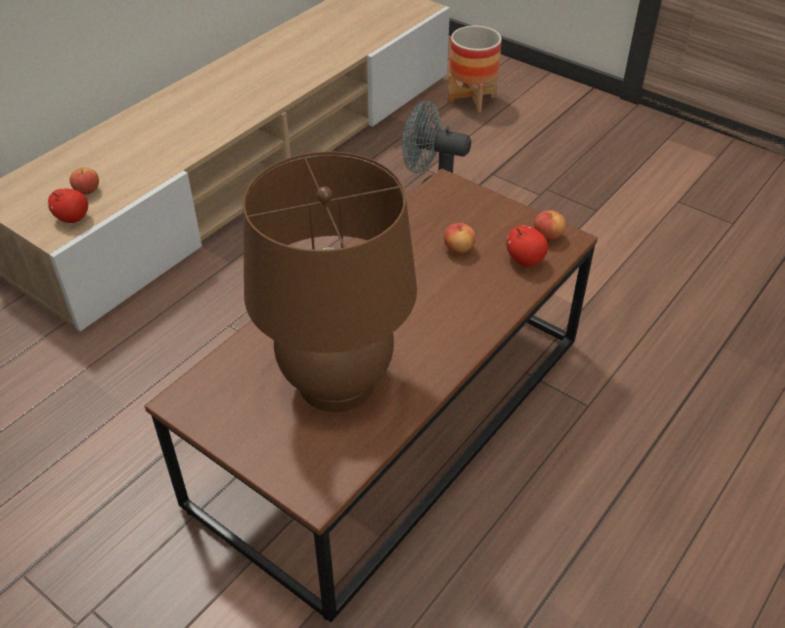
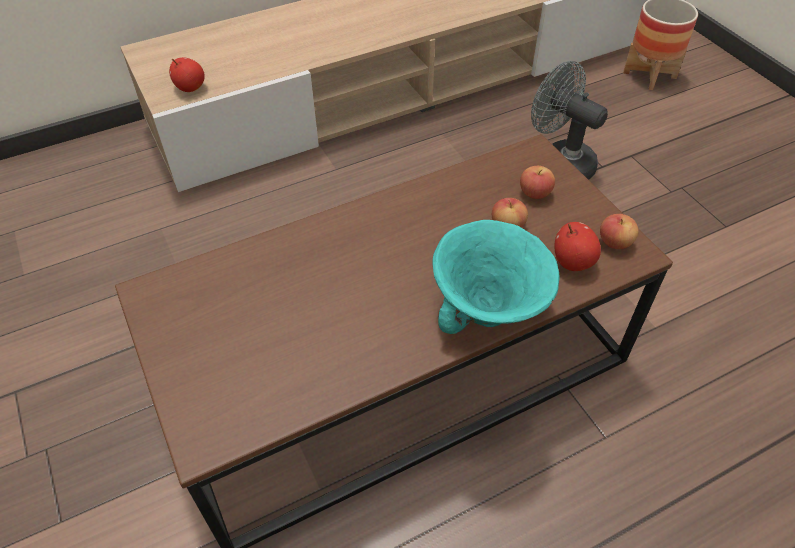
camera: 25 degrees right, 5 degrees up
(87, 190) = (217, 66): apple -> apple (535, 193)
(337, 382) = (297, 328): brown table lamp -> none
(484, 316) = (490, 310): none -> turquoise bowl

